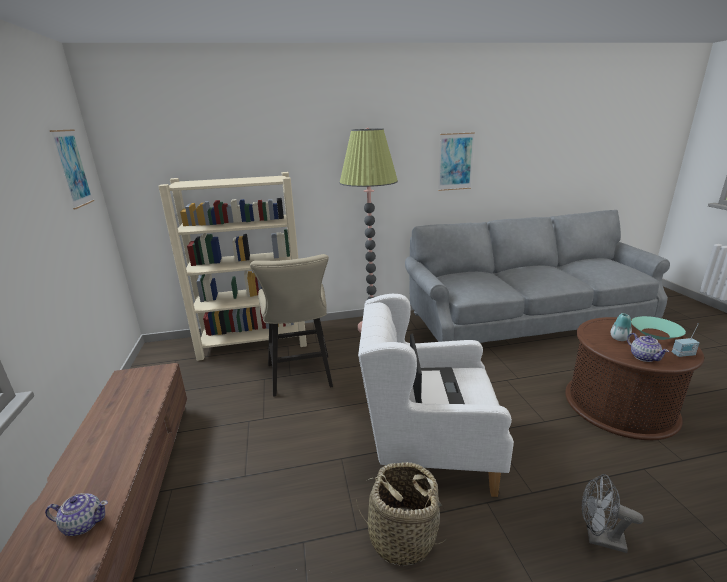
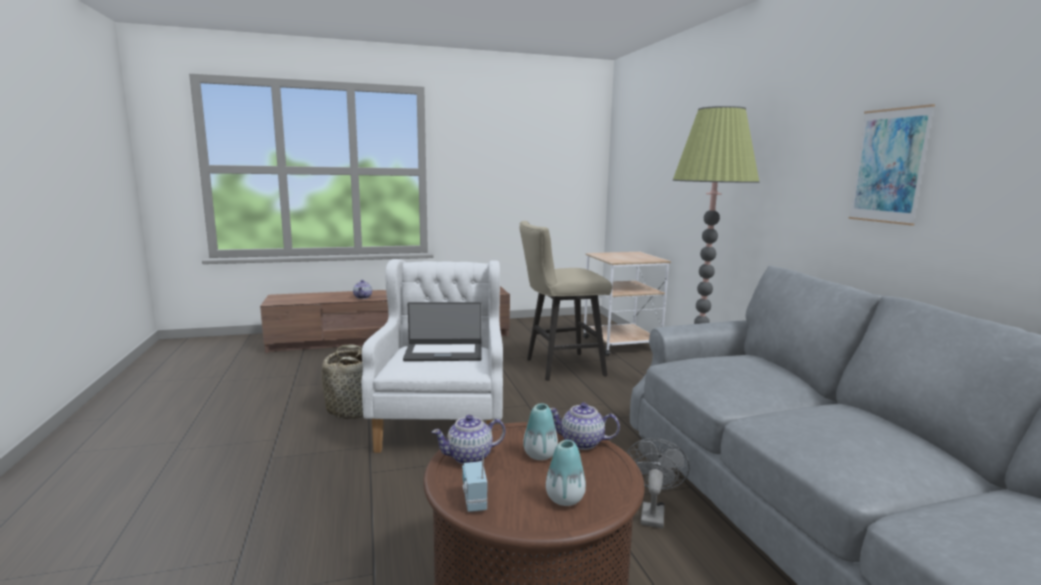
camera: 85 degrees right, 10 degrees down
(72, 168) = (567, 149): picture -> none
(254, 341) = (621, 345): beige bookcase -> beige cart
(596, 327) = (582, 443): none -> teapot
(599, 538) = (299, 500): grey fan -> grey fan (652, 512)
(655, 333) = (565, 499): turquoise bowl -> vase

